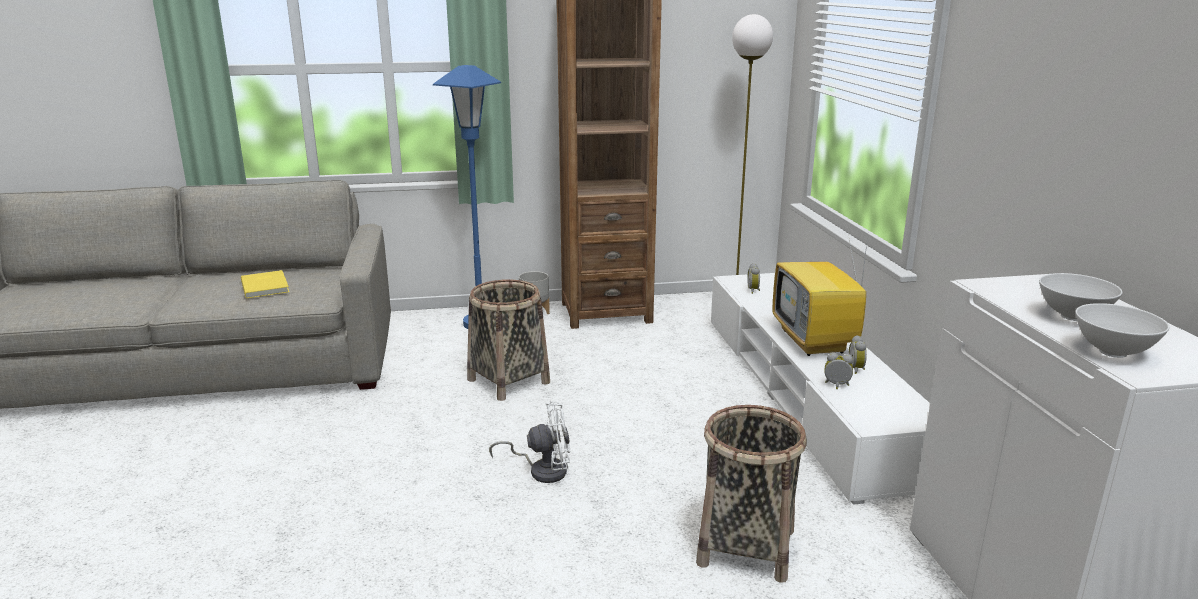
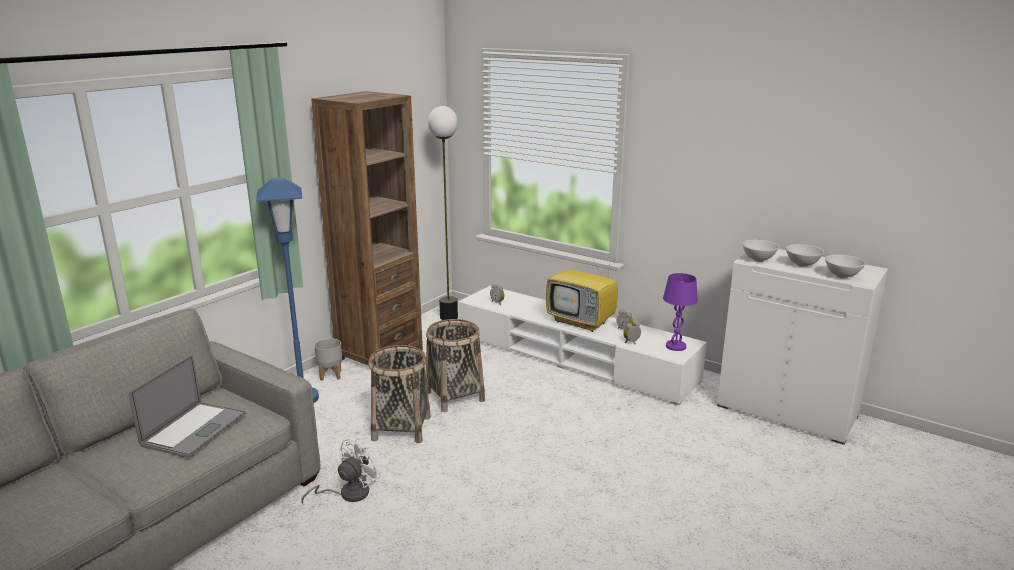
camera: 45 degrees left, 0 degrees up
(266, 286) = (194, 429): yellow book -> laptop
(542, 470) = (522, 468): white fan -> white fan (348, 494)
(746, 547) = (674, 450): basket -> basket (454, 396)
(893, 414) = (675, 346): none -> purple table lamp
(1002, 289) = (758, 260): none -> white bowl

